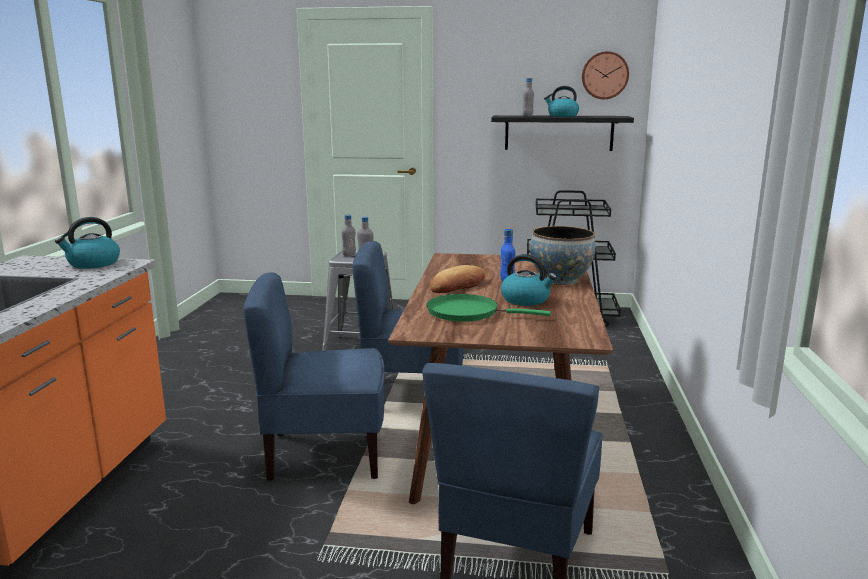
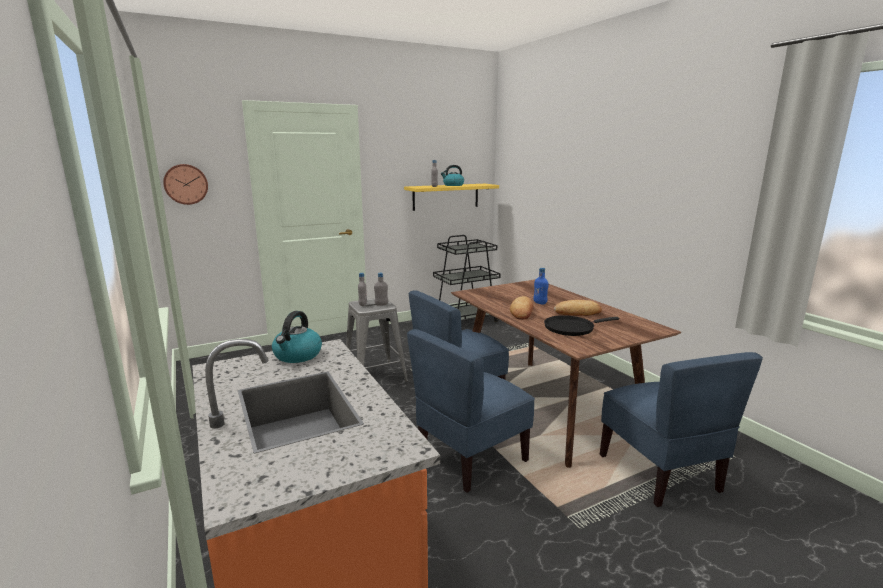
camera: 35 degrees left, 0 degrees up
(467, 313) = (571, 328): green frying pan -> black frying pan
(526, 300) = (577, 312): kettle -> bread
(559, 133) = (446, 196): black shelf -> yellow shelf
(560, 280) = (562, 296): bowl -> none
(604, 75) = (471, 157): wall clock -> wall clock (186, 184)

